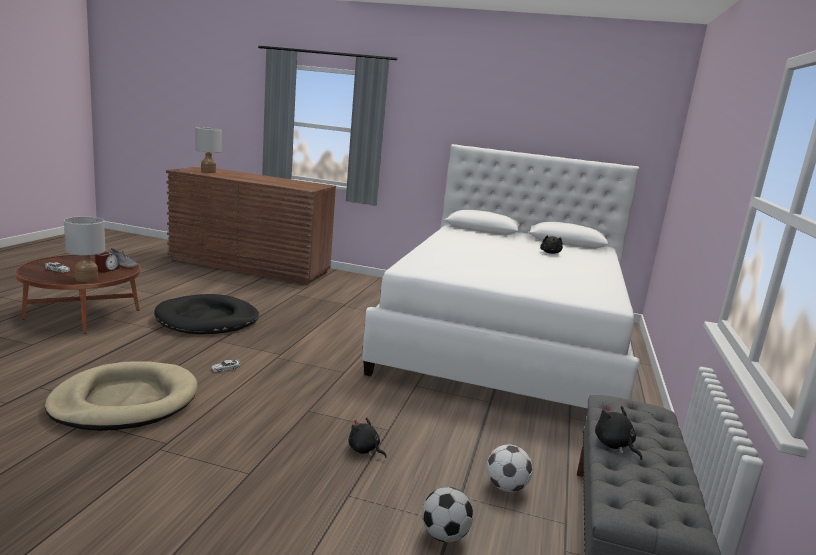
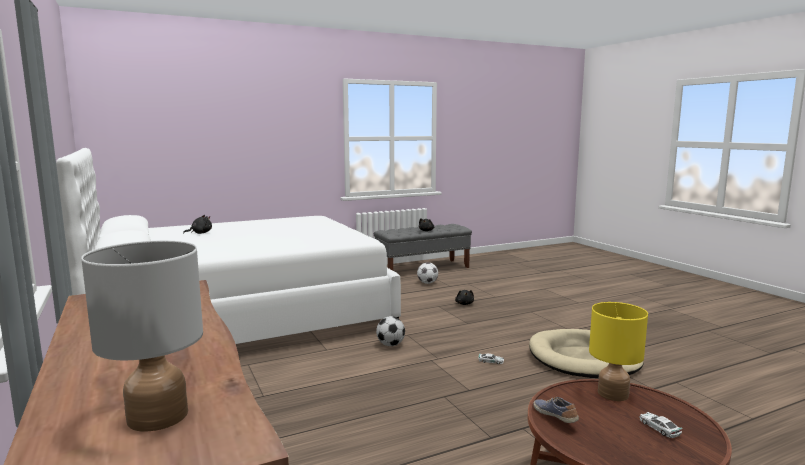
camera: 130 degrees left, 5 degrees down
(87, 279) = (612, 394): grey table lamp -> yellow table lamp
(107, 269) = (581, 411): alarm clock -> none
(207, 319) = (450, 425): black dog bed -> none
(445, 535) = (475, 282): football -> football (390, 345)

